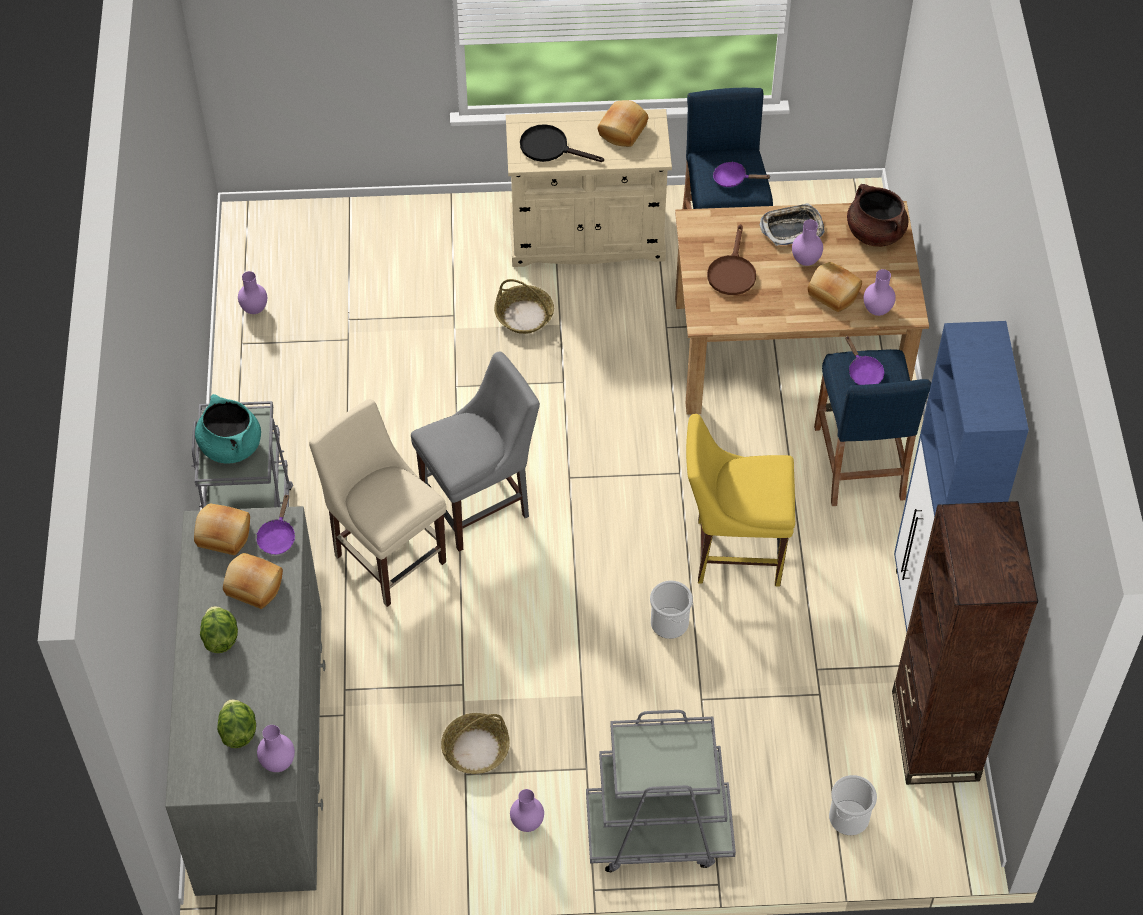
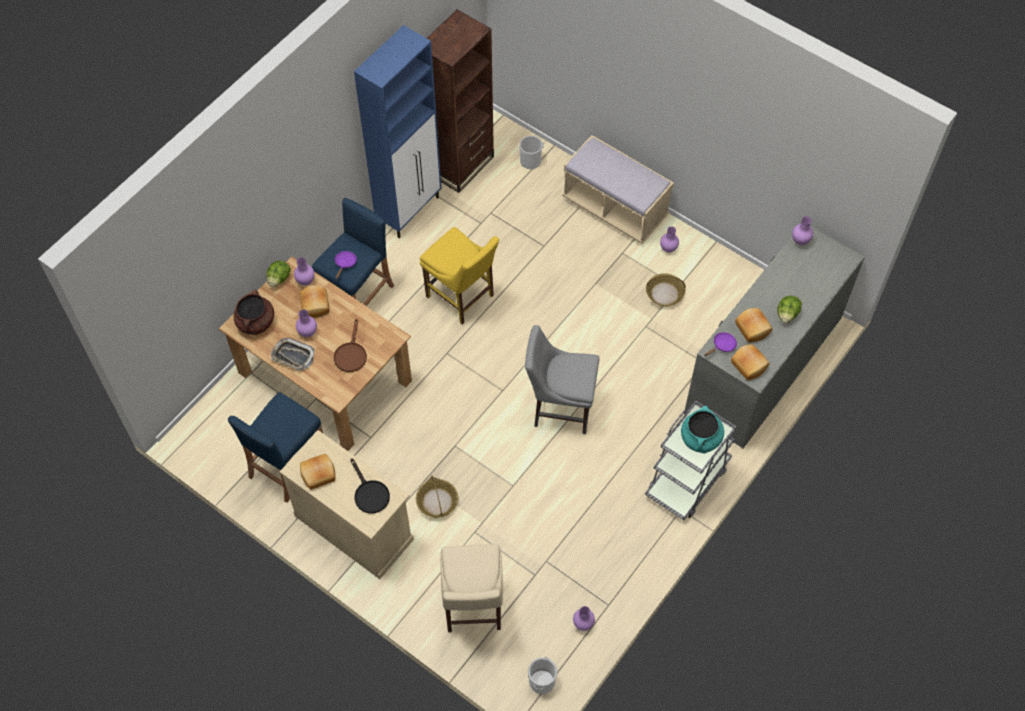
camera: 140 degrees left, 5 degrees up
(238, 731) = (808, 266): lettuce -> lettuce (279, 279)
(387, 554) = (629, 415): beige chair -> beige chair (473, 608)
(658, 832) = (615, 208): grey cart -> beige bench
(670, 623) = (524, 287): bucket -> bucket (541, 681)
(732, 272) = (351, 354): brown frying pan -> brown frying pan turned 135 degrees clockwise
(733, 179) = (283, 417): purple frying pan -> none

